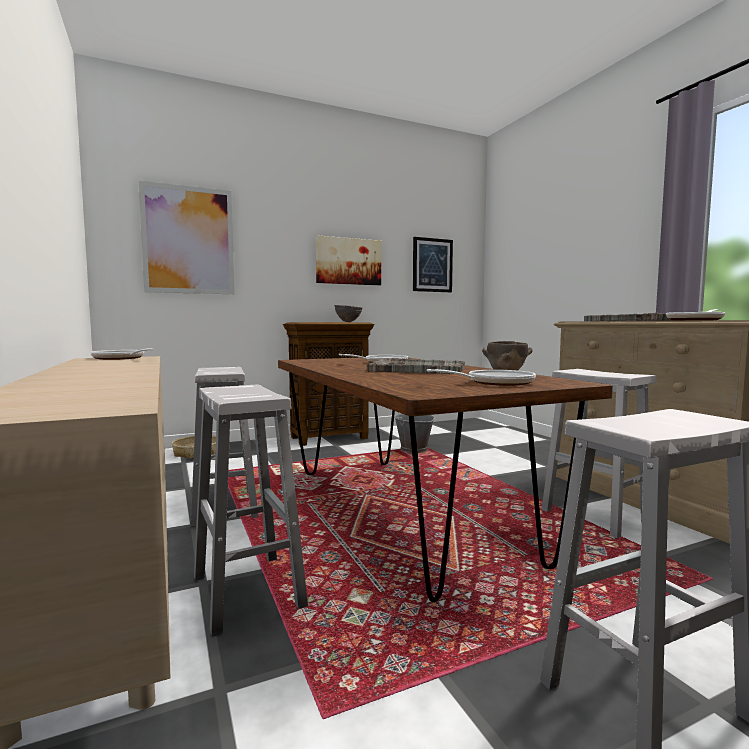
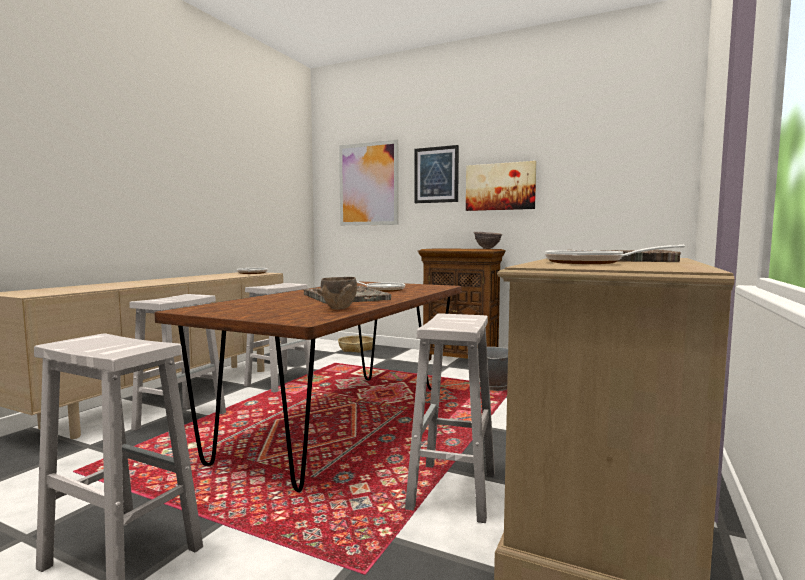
camera: 50 degrees right, 0 degrees up
(432, 265) = (608, 180): picture -> picture (436, 175)
(495, 383) = (270, 312): frying pan -> none

